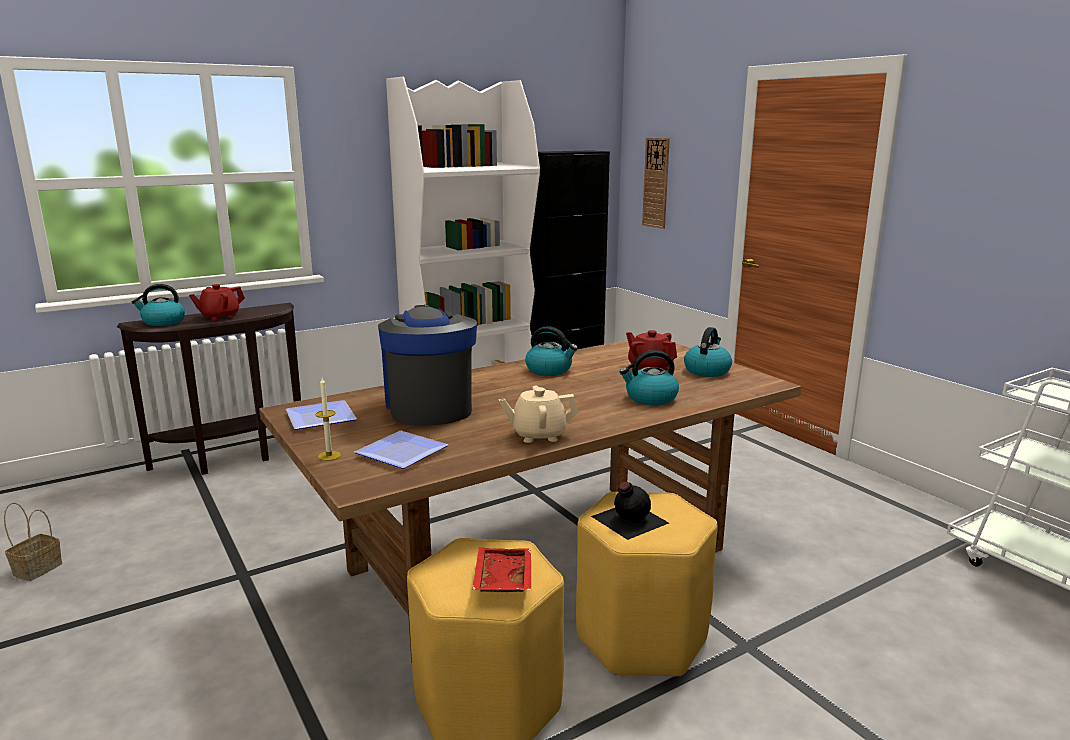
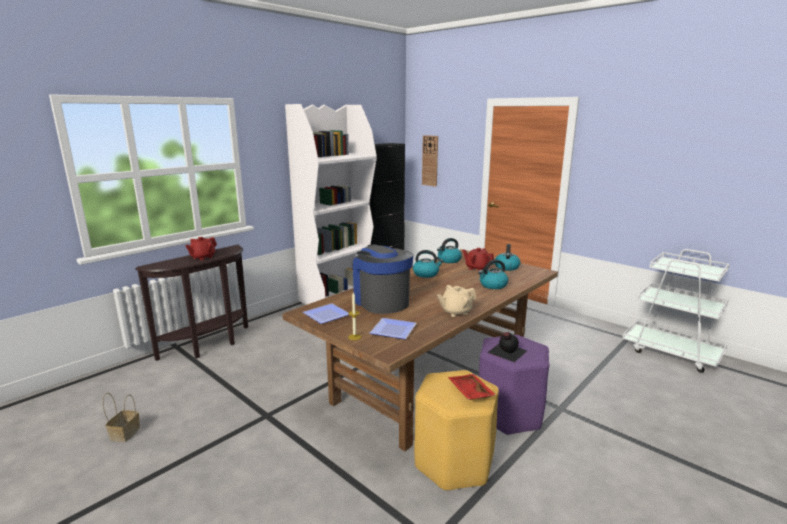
camera: 15 degrees left, 0 degrees up
(163, 322) = (168, 264): kettle -> kettle (449, 260)
(640, 638) = (509, 414): yellow stool -> purple stool

